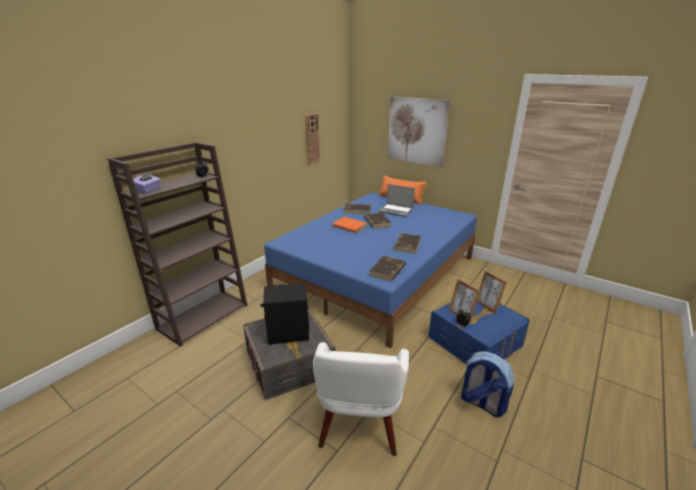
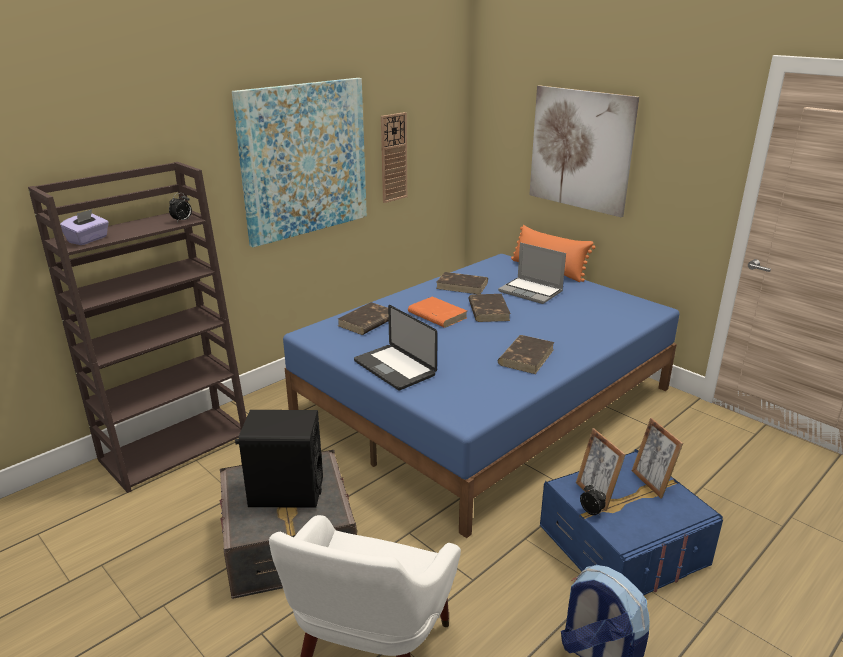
camera: 10 degrees right, 0 degrees up
(266, 141) = (304, 160): none -> picture
(336, 257) = (394, 368): none -> laptop
(387, 270) = (472, 401): brown book -> brown book (367, 322)

